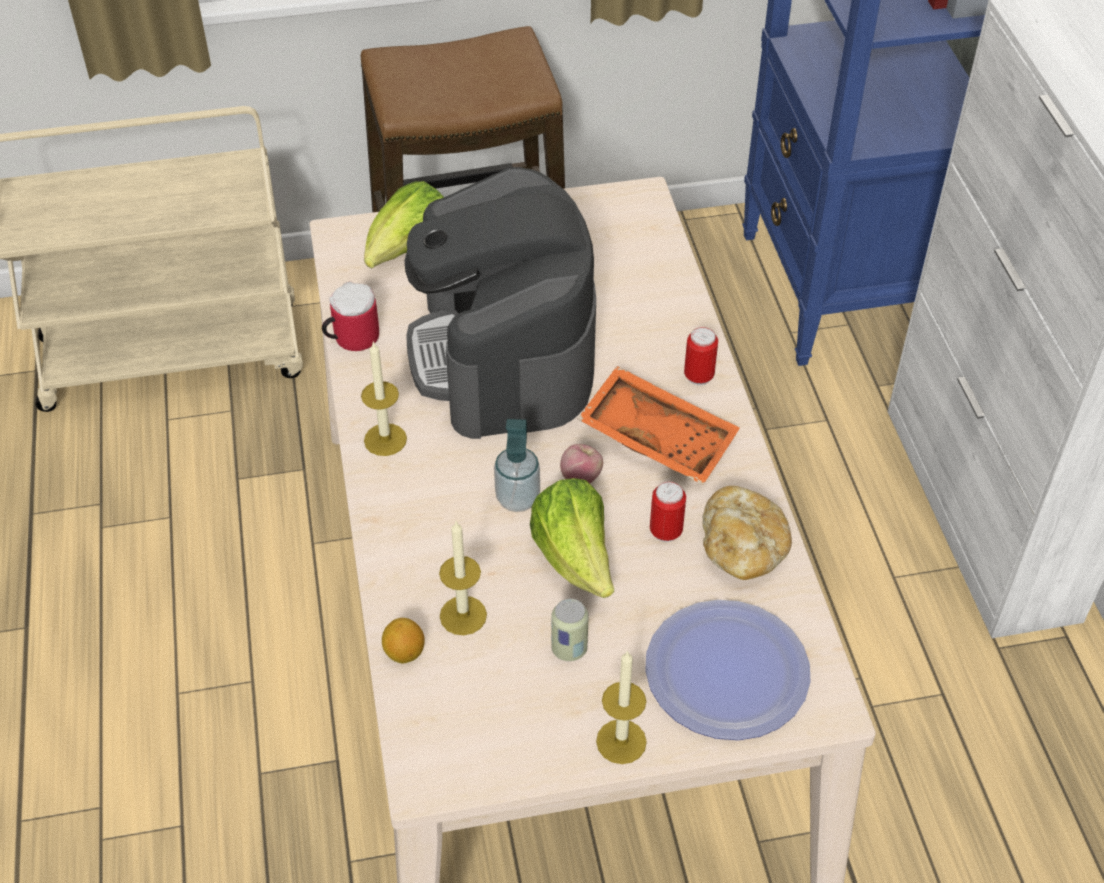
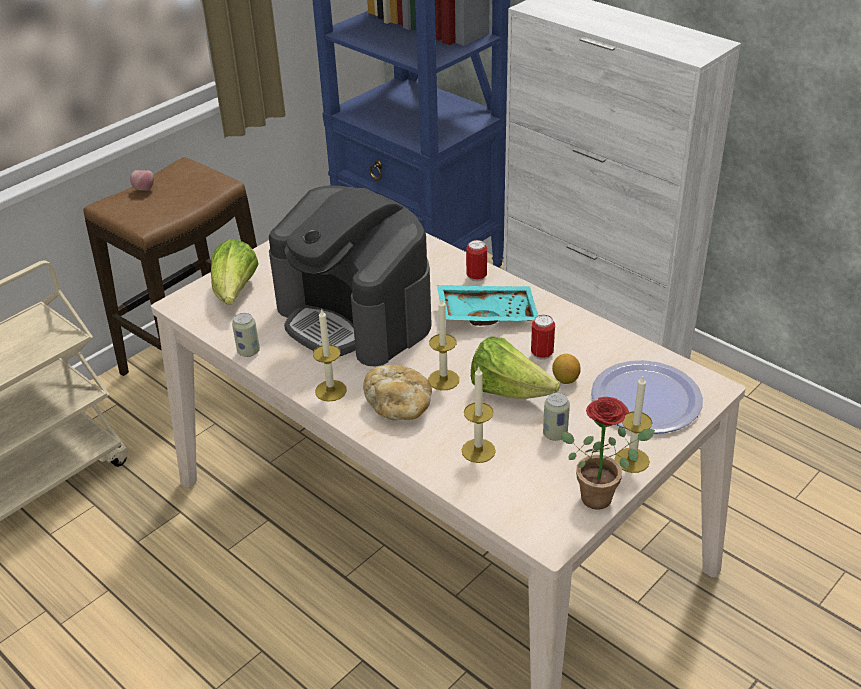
camera: 35 degrees left, 10 degrees down
(350, 338) = (248, 351): mug -> can
(404, 652) = (466, 487): lemon -> lemon (565, 380)
(517, 498) = (443, 380): soap dispenser -> candle
(539, 763) = (602, 495): none -> potted plant
(581, 477) = (467, 352): apple -> apple (144, 189)
(659, 436) = (487, 313): orange tray -> turquoise tray
(742, 549) = (590, 341): bread -> bread (399, 406)

